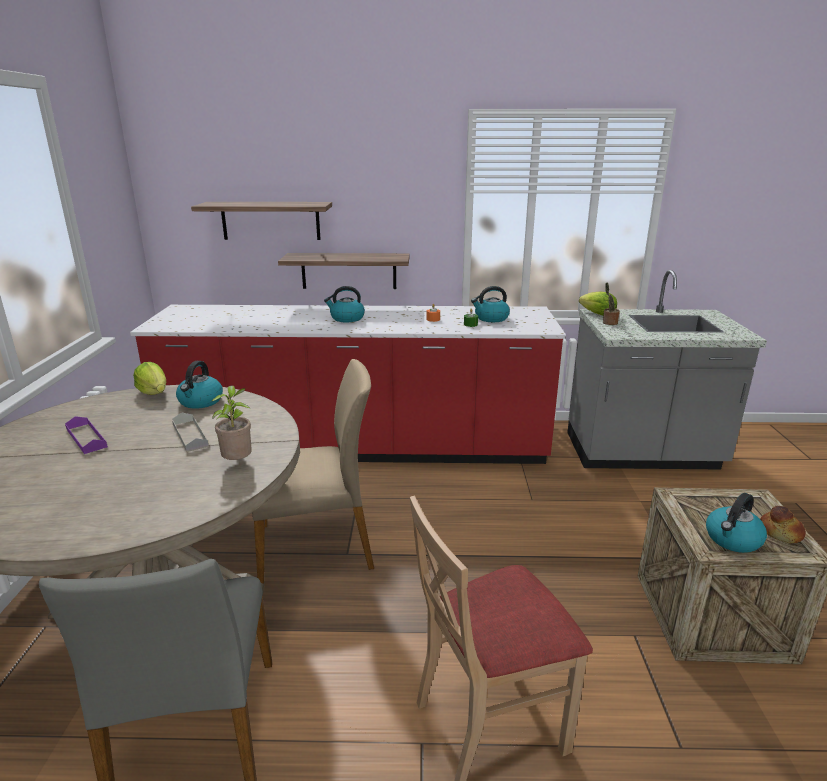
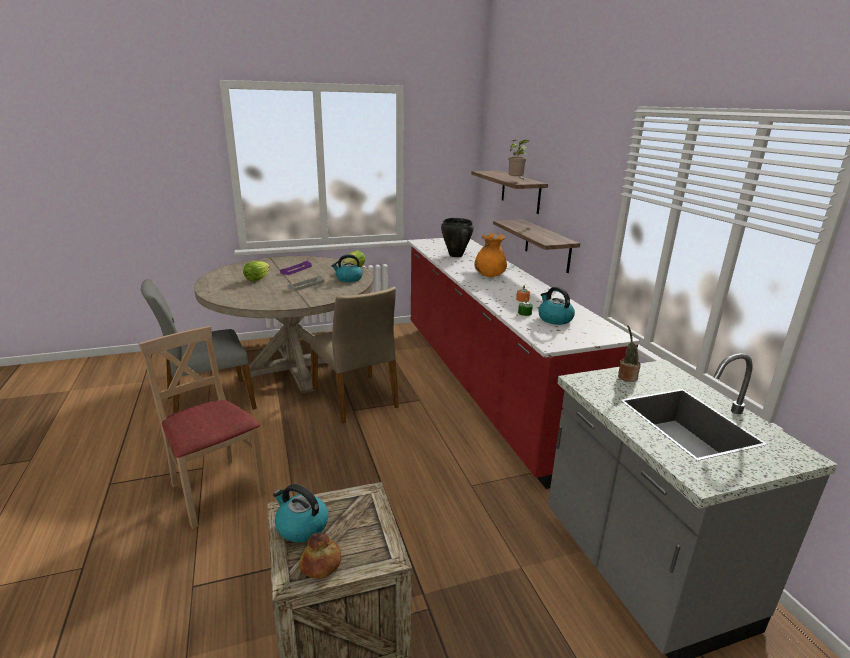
camera: 70 degrees right, 0 degrees up
(238, 462) = (279, 300): potted plant -> potted plant (516, 181)
(250, 320) = (455, 255): none -> black cooking pot
(346, 318) = (489, 275): kettle -> orange vase
(597, 314) = (654, 369): lettuce -> lettuce (257, 279)

